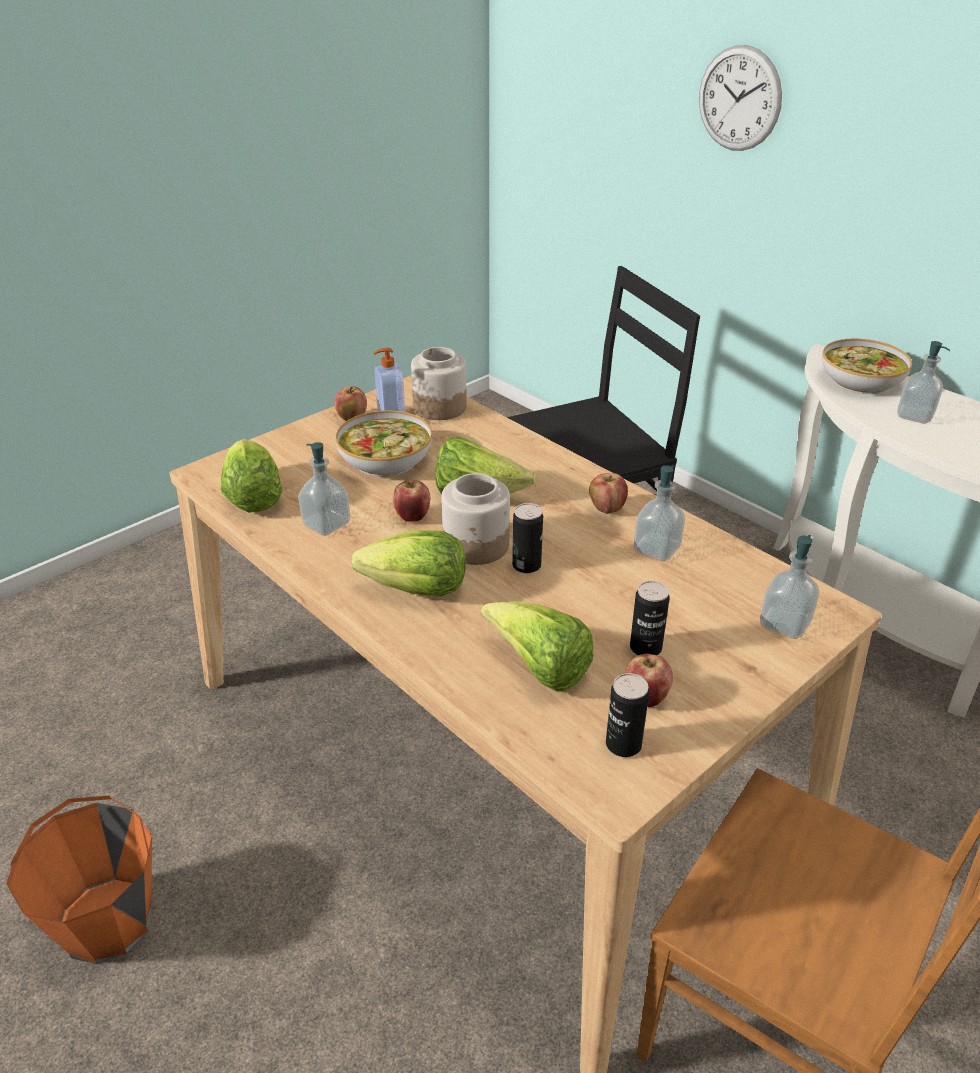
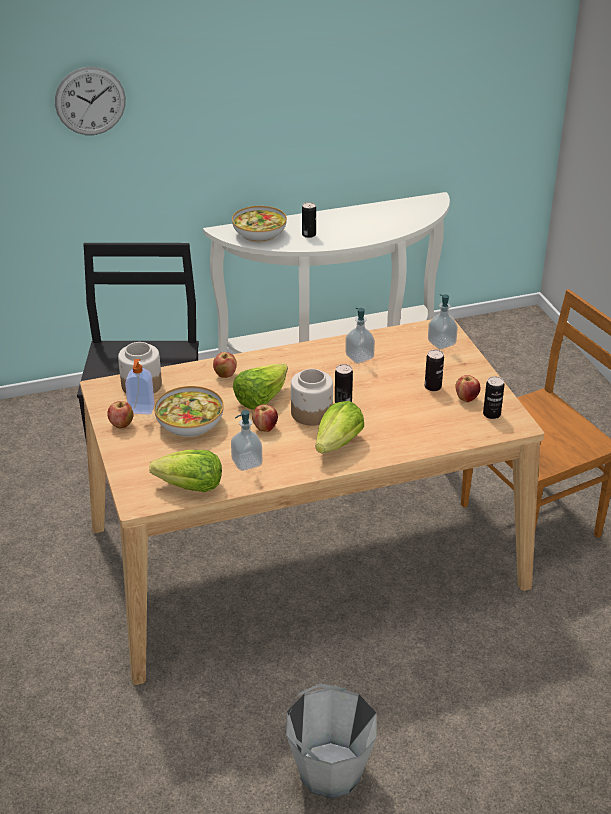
camera: 65 degrees left, 0 degrees up
(108, 921) = (330, 771): orange bucket -> grey bucket
(539, 668) = (427, 422): lettuce -> none
(607, 509) = (311, 360): apple -> apple (225, 375)
(914, 415) = (309, 234): soap dispenser -> can

